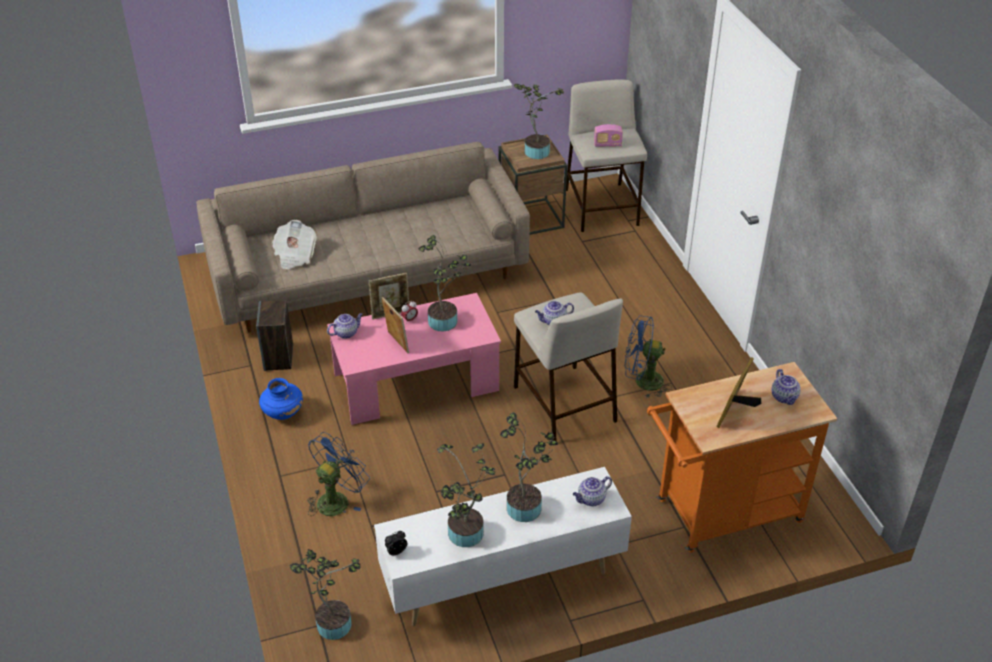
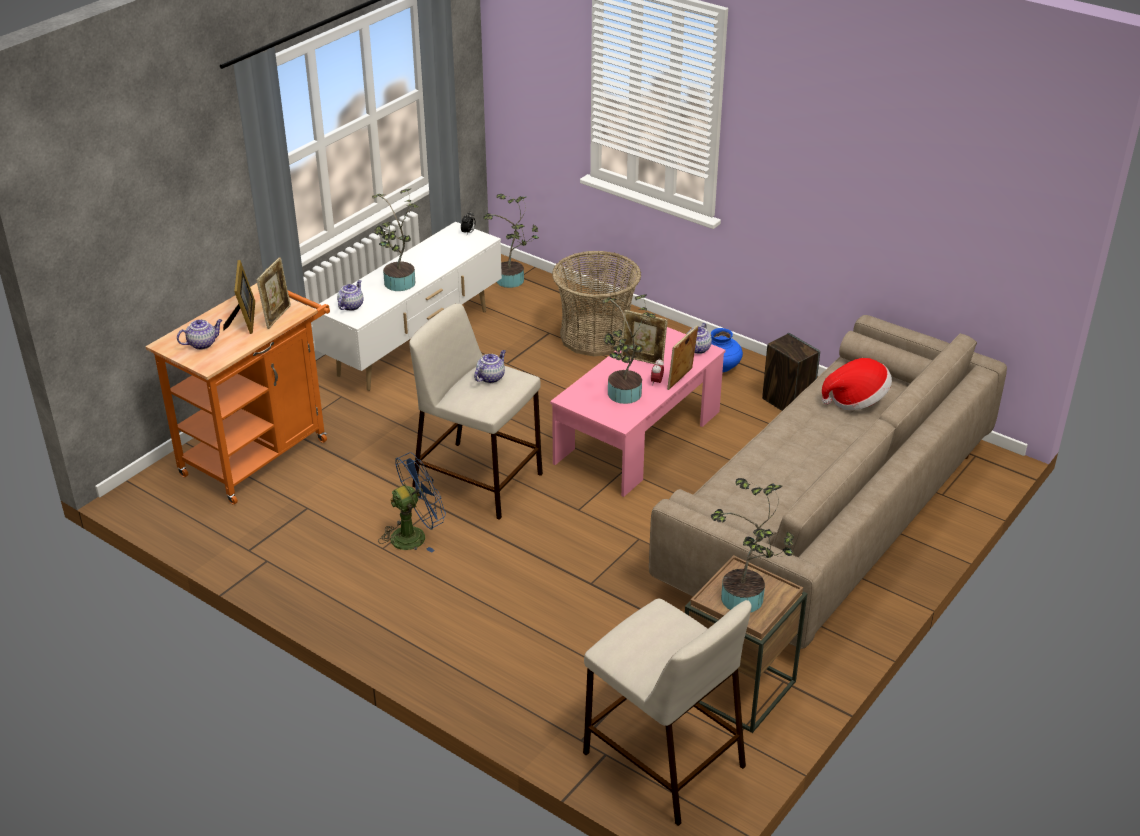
camera: 145 degrees right, 5 degrees down
(294, 255) = (856, 400): newspaper -> hat
(337, 499) = (596, 336): blue fan -> basket
(465, 536) = (428, 255): potted plant -> none
(607, 144) = (647, 629): radio -> none
(705, 400) = (277, 316): none -> picture frame
(784, 397) = (202, 344): teapot -> teapot turned 105 degrees clockwise

